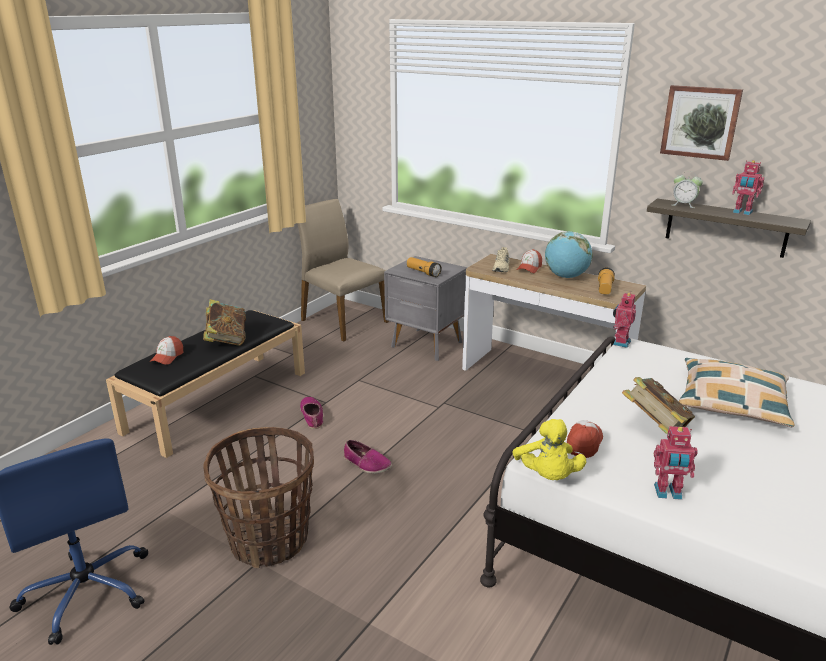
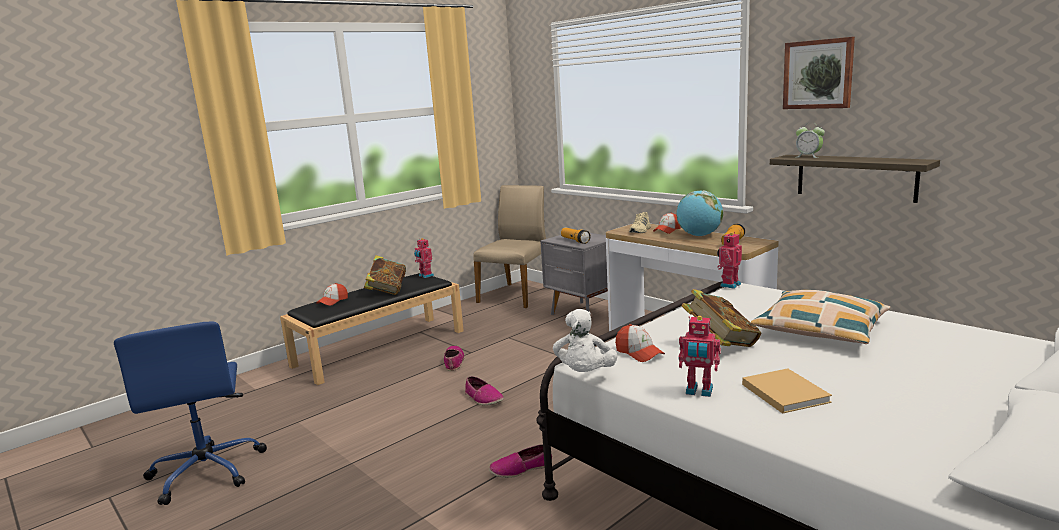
camera: 15 degrees right, 10 degrees down
(269, 540) = (369, 448): basket -> none
(342, 321) = (516, 295): beige chair -> beige chair turned 60 degrees clockwise
(444, 551) = (521, 469): none -> shoe
(547, 476) = (585, 374): yellow plush toy -> white plush toy
(584, 443) = (639, 353): cap -> cap turned 105 degrees clockwise
(742, 212) = (866, 158): toy robot -> toy robot (425, 276)
(742, 488) = (783, 392): none -> beige book

